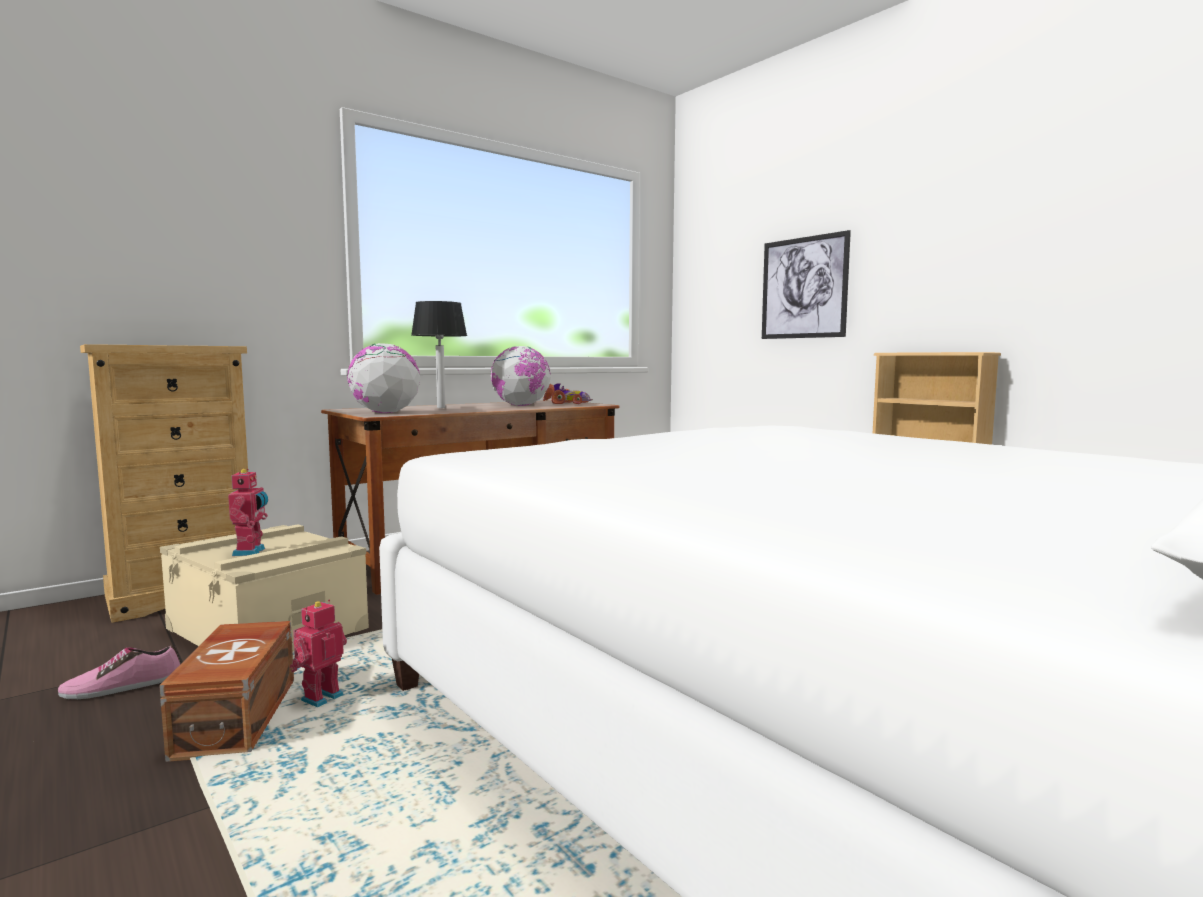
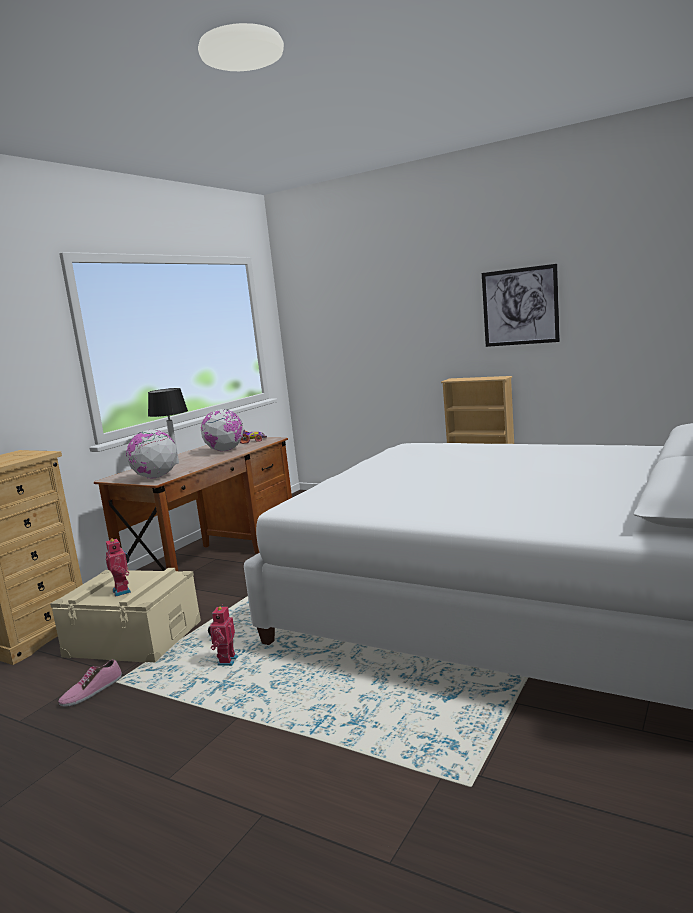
camera: 20 degrees left, 5 degrees up
(240, 716) = (192, 682): brown storage box -> none
(803, 288) = (384, 337): picture -> picture (520, 306)

